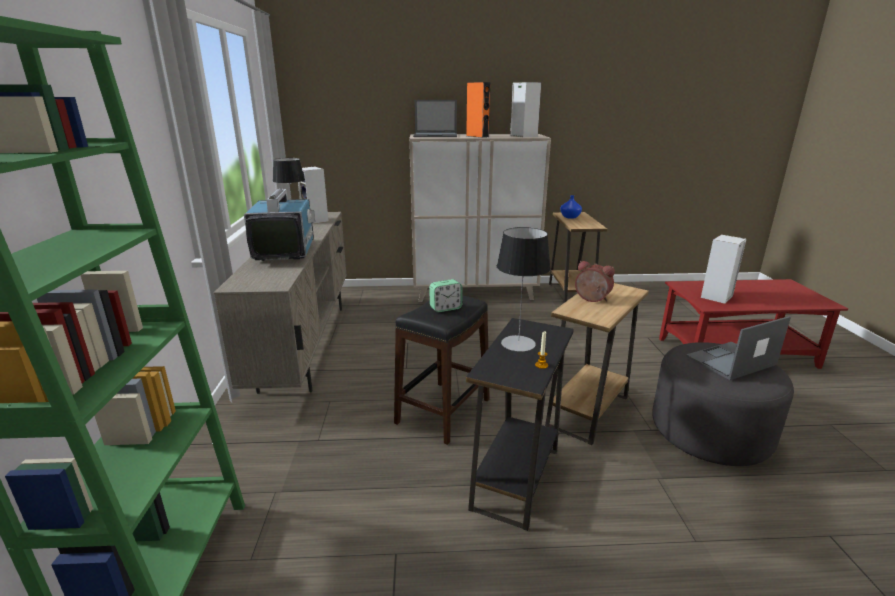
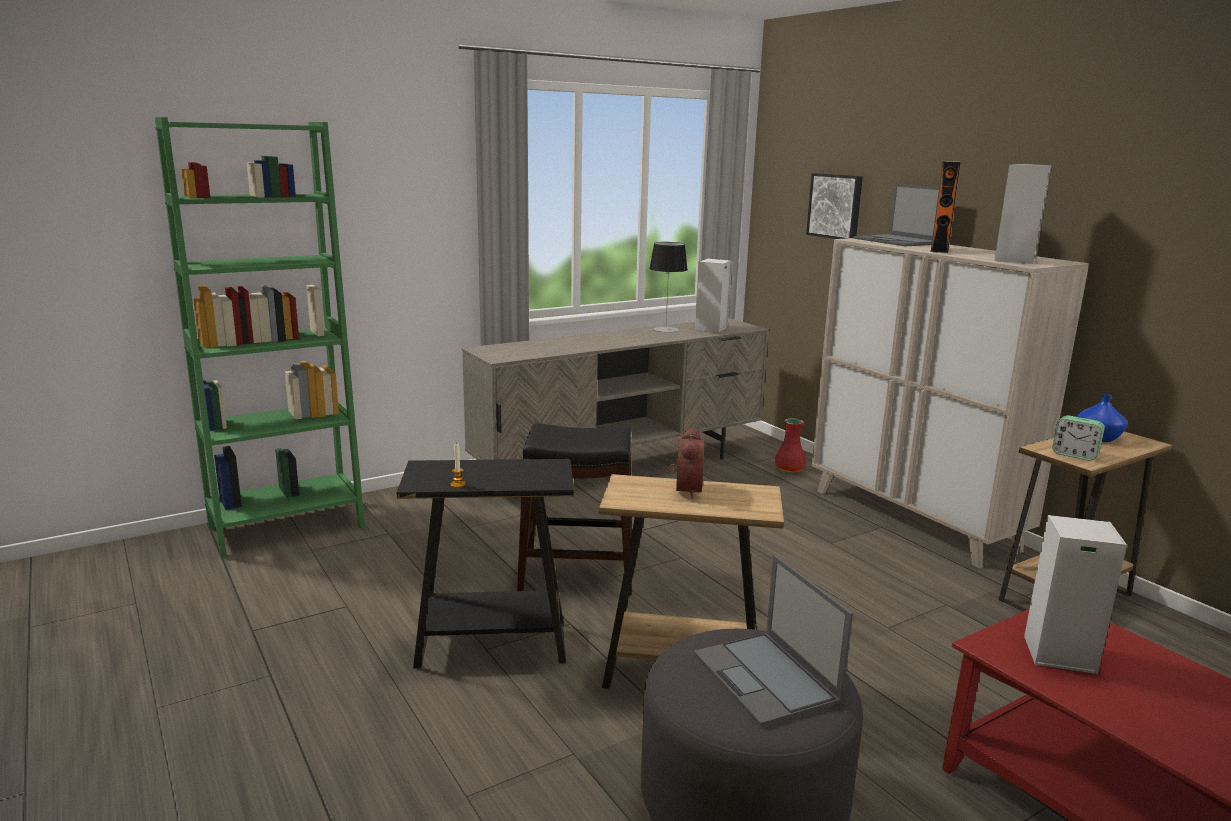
camera: 60 degrees right, 5 degrees down
(285, 251) = (591, 341): television -> none
(359, 119) = (836, 206): none -> picture
(381, 298) = (789, 468): none -> red vase
(445, 308) = (579, 435): alarm clock -> alarm clock (1074, 455)
(518, 343) = (501, 469): table lamp -> none
(730, 361) = (766, 678): laptop -> laptop turned 150 degrees counterclockwise

